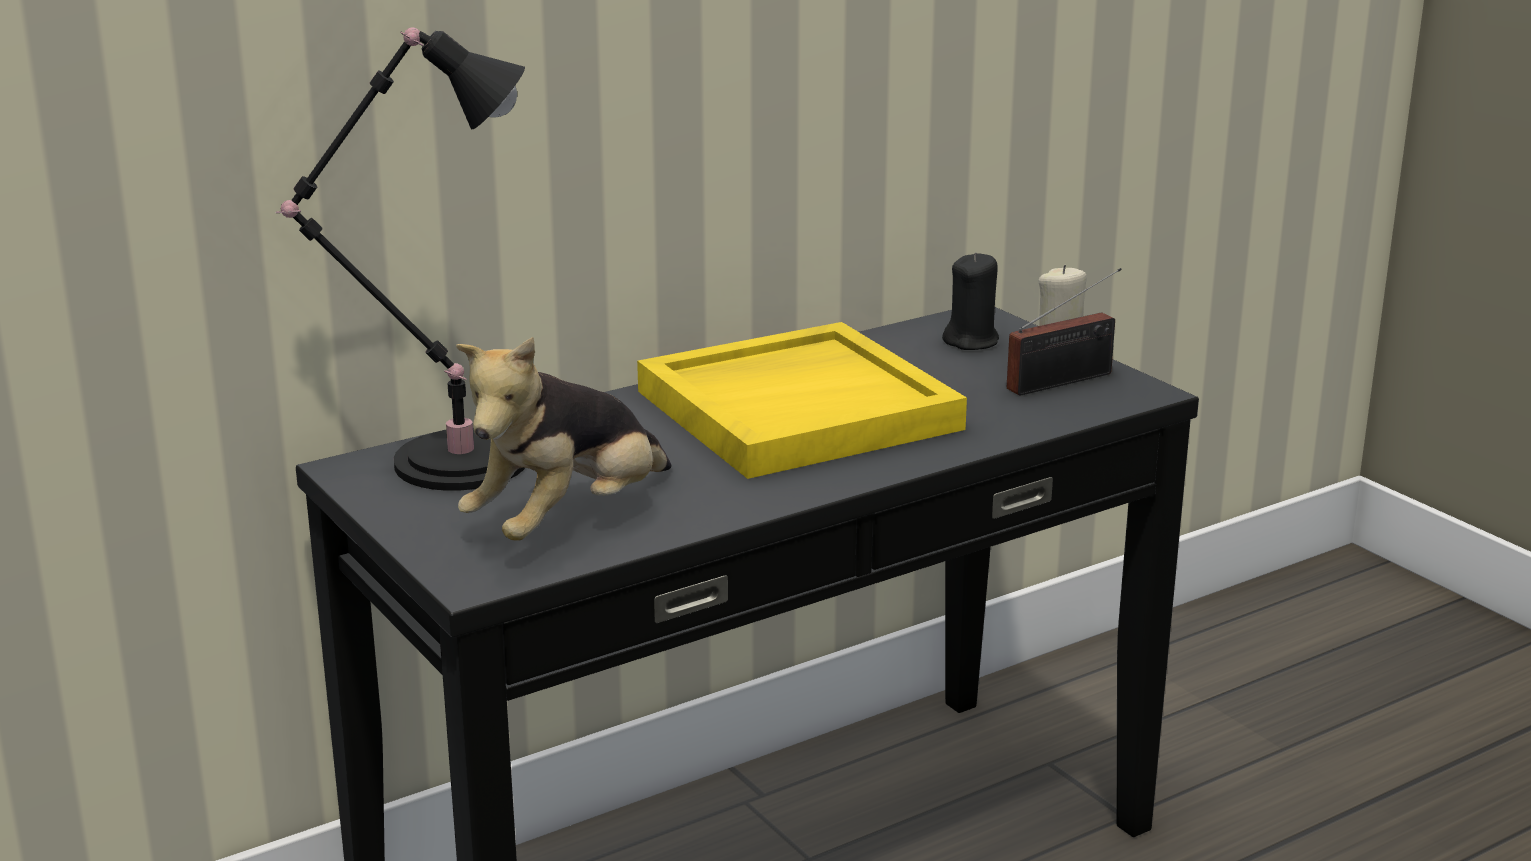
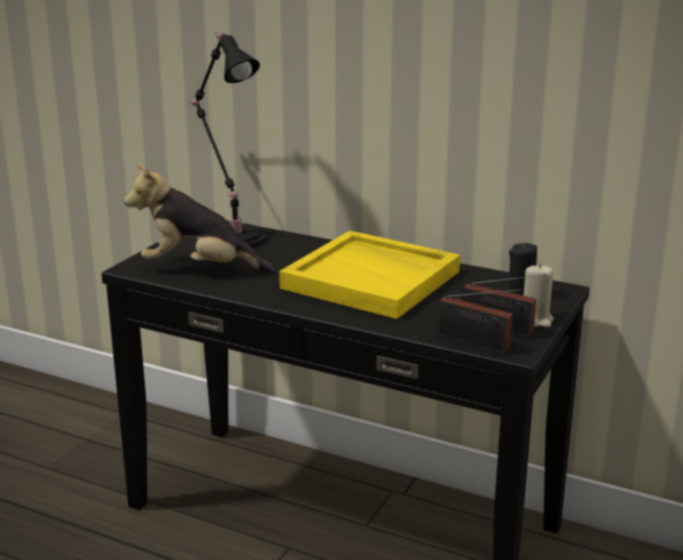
camera: 60 degrees right, 0 degrees up
(1099, 405) = (476, 343): none -> radio

